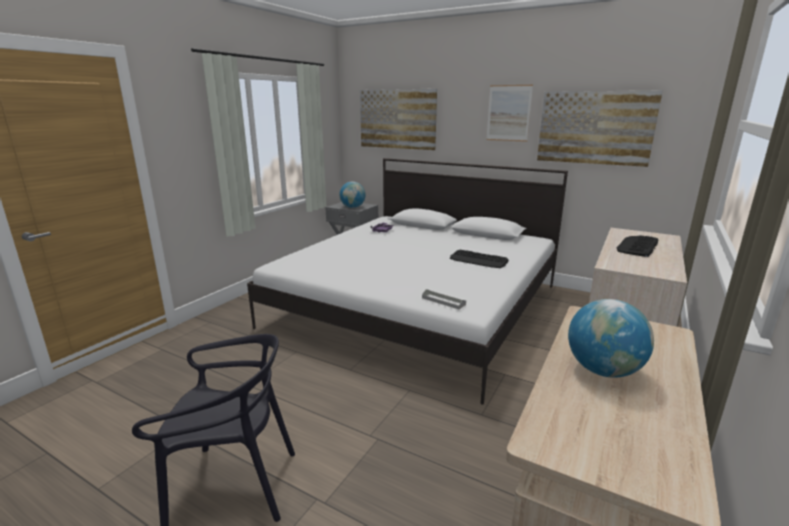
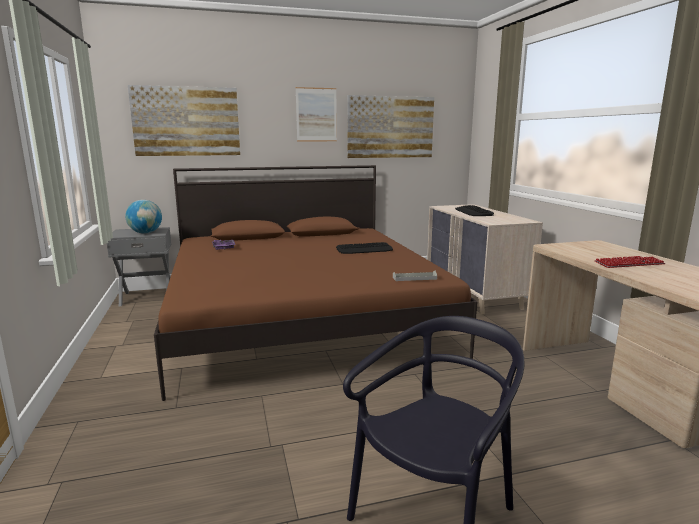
camera: 45 degrees left, 5 degrees down
(418, 305) = (302, 316): white bed -> brown bed
(603, 370) = (629, 264): globe -> keyboard

